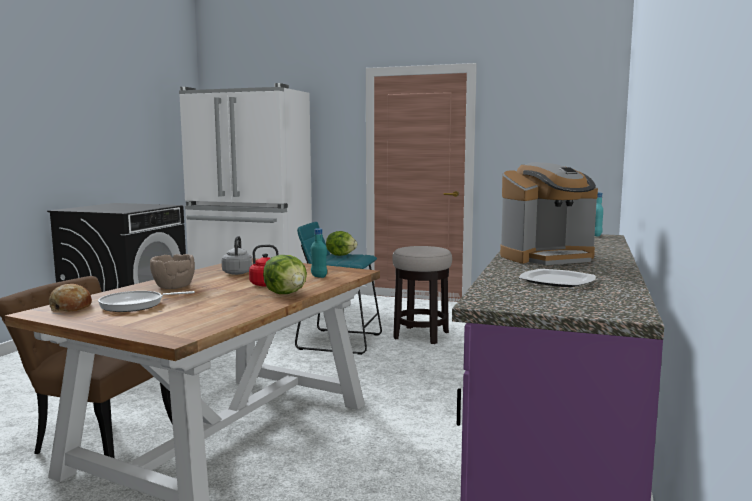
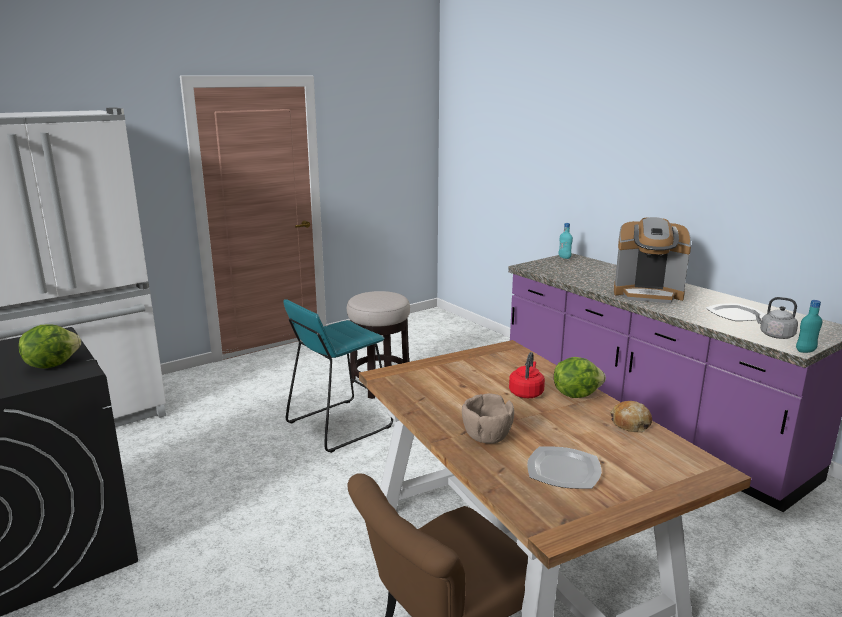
camera: 55 degrees left, 10 degrees up
(71, 307) = (542, 508): bread -> bread (630, 423)
(136, 305) = (564, 470): frying pan -> plate
(238, 272) = (448, 393): grey kettle -> grey kettle (774, 335)
(319, 276) = (512, 366): turquoise bottle -> turquoise bottle (805, 351)
(341, 255) = (327, 330): lettuce -> lettuce (52, 364)
(547, 258) = (648, 293): coffee machine -> coffee machine turned 90 degrees clockwise

